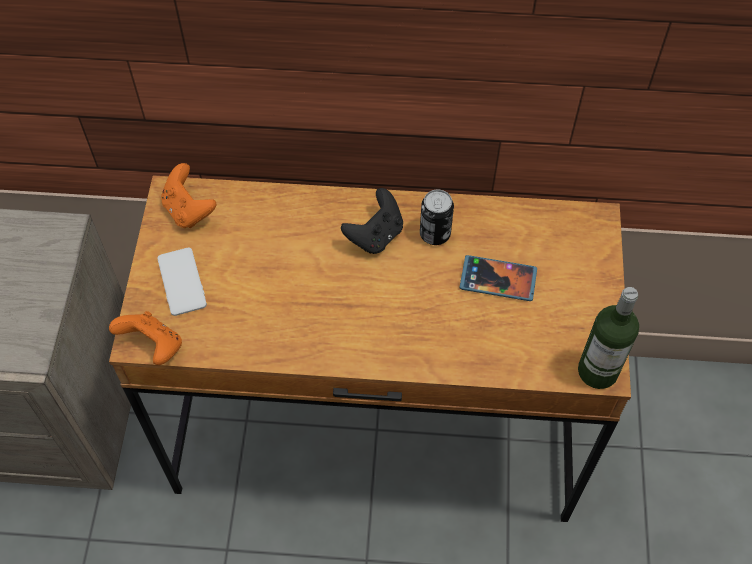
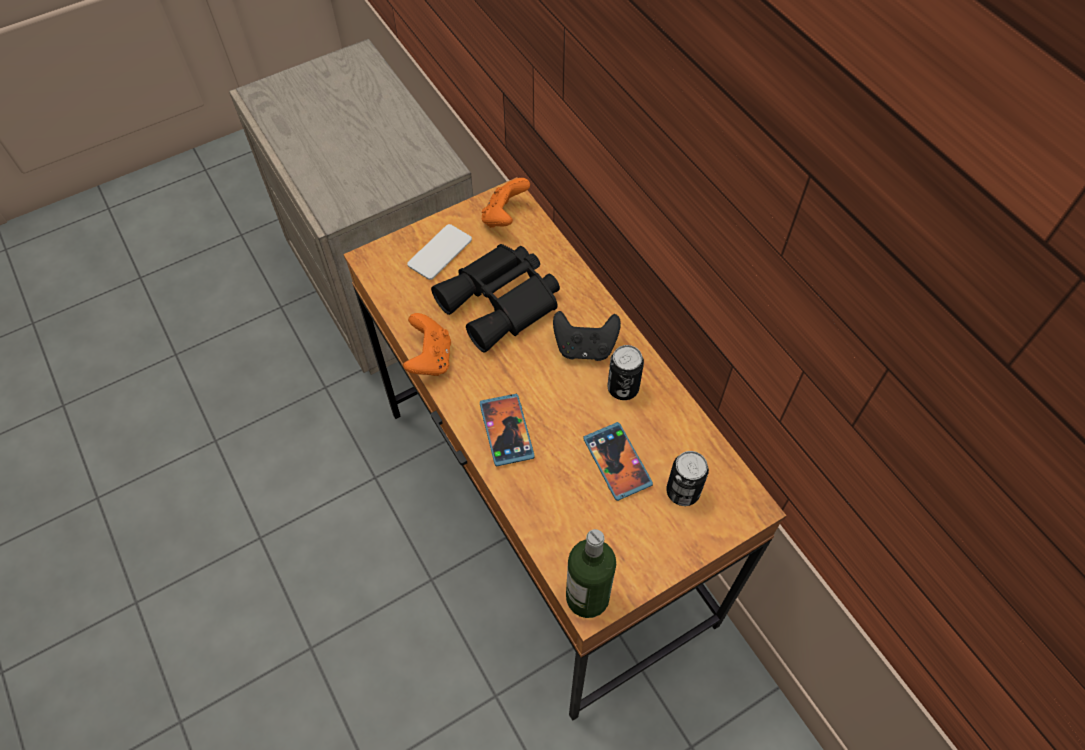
camera: 55 degrees right, 0 degrees up
(153, 347) = (373, 271): orange game controller -> orange game controller (430, 358)
(280, 266) = (502, 303): none -> black binoculars
(410, 339) = (506, 431): none -> phone
(555, 253) = (683, 491): none -> can

